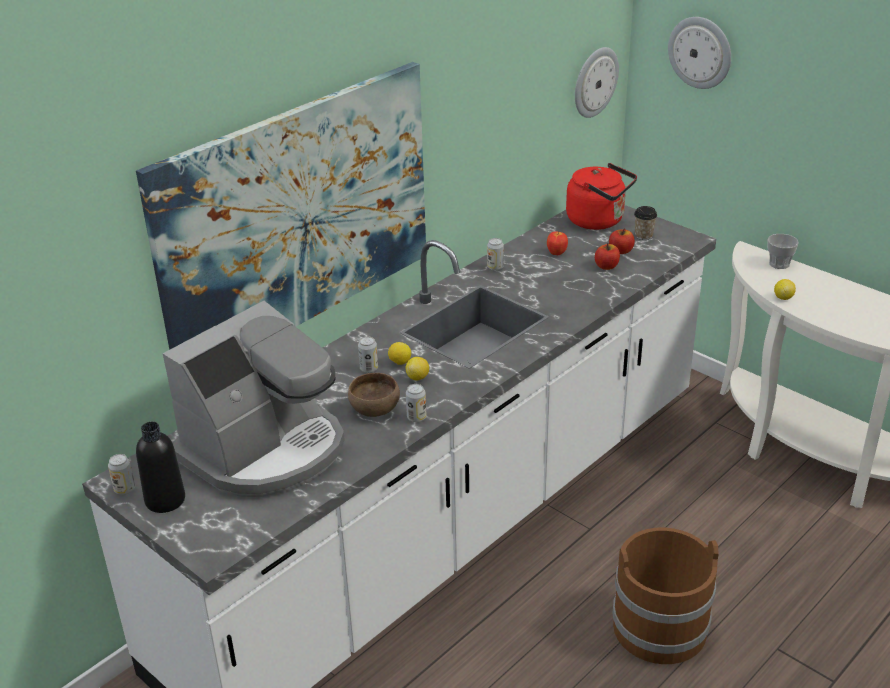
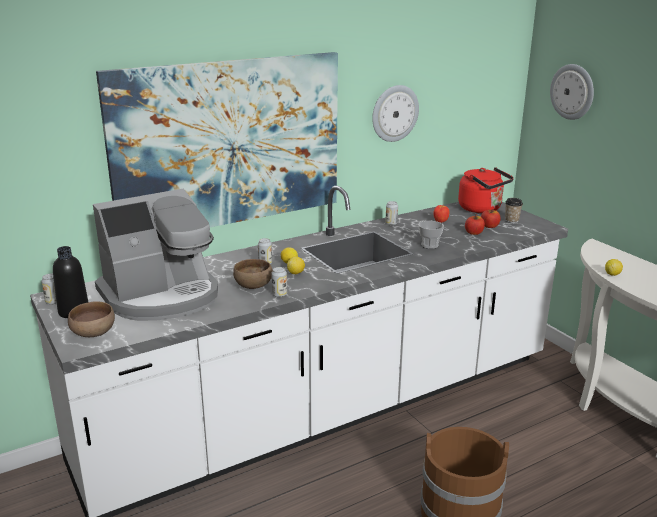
camera: 15 degrees right, 10 degrees down
(216, 529) = (93, 334): none -> brown bowl
(594, 82) = (492, 110): wall clock -> wall clock (394, 113)
(779, 264) = (618, 255): cup -> cup (429, 245)

